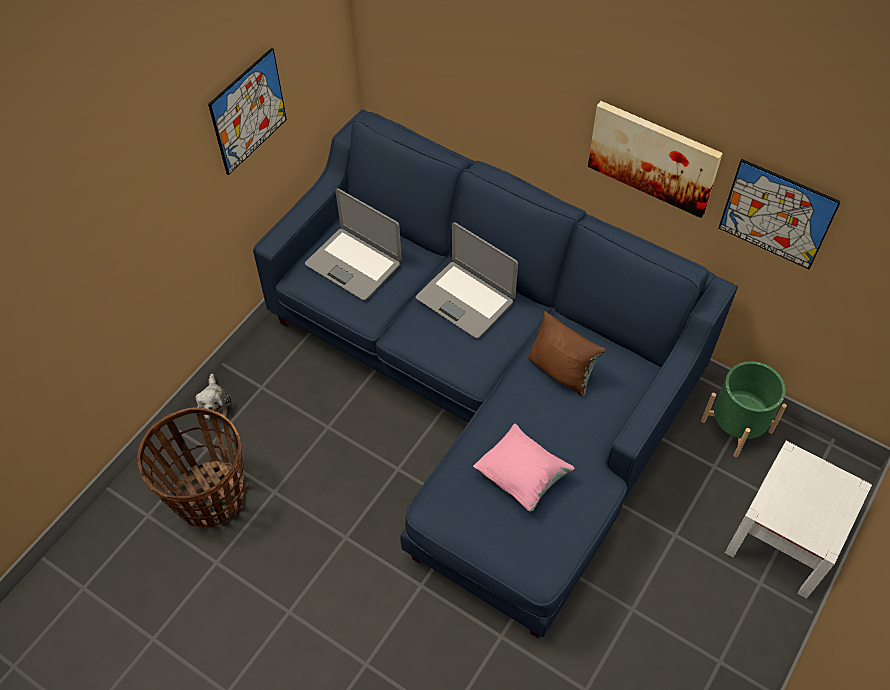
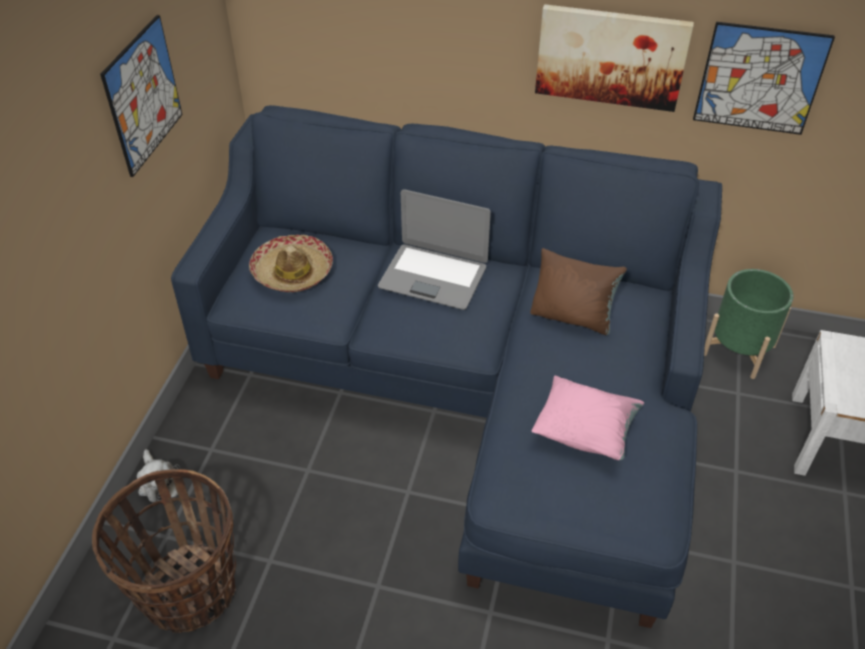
camera: 20 degrees left, 10 degrees down
(354, 264) = (292, 272): laptop -> hat

